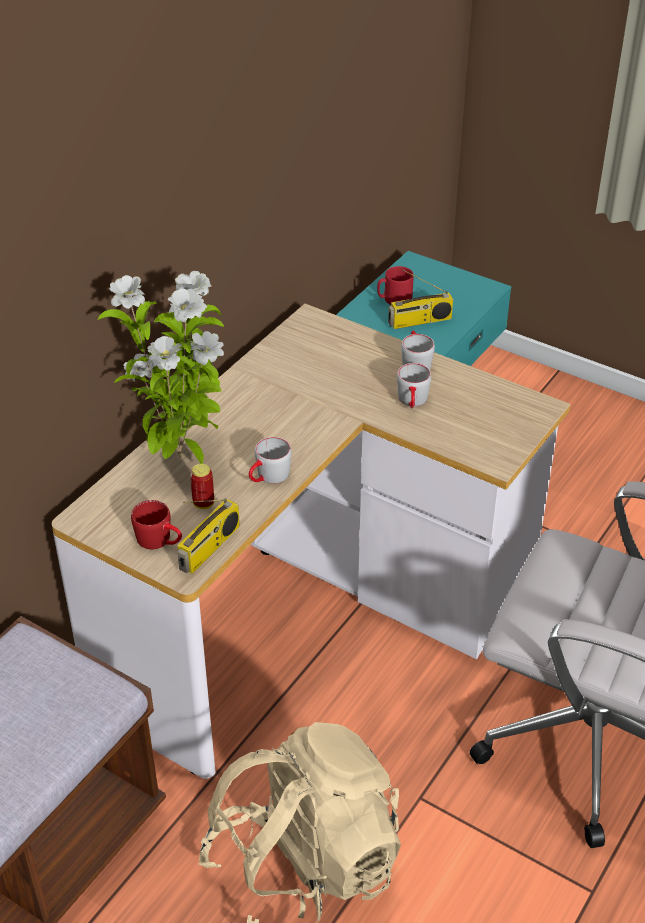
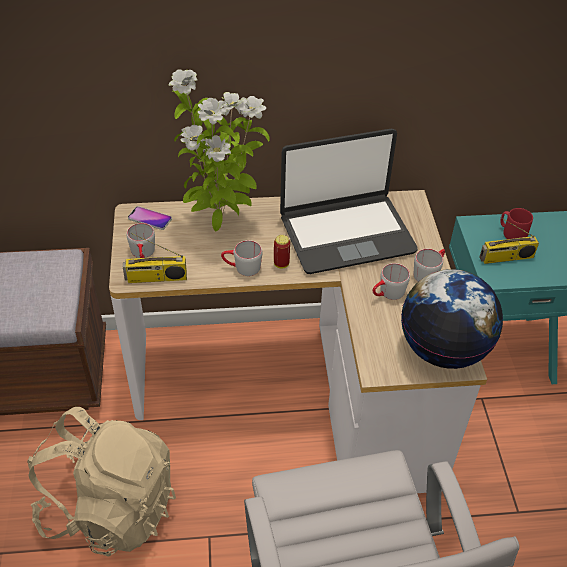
camera: 50 degrees right, 5 degrees up
(109, 508) = (150, 219): none -> phone
(160, 541) = (143, 254): red mug -> grey mug
(203, 504) = (191, 253): can -> can (281, 264)
(304, 383) = (346, 233): none -> laptop
(419, 321) = (506, 258): radio -> radio turned 45 degrees counterclockwise
(513, 408) = (443, 349): none -> globe

